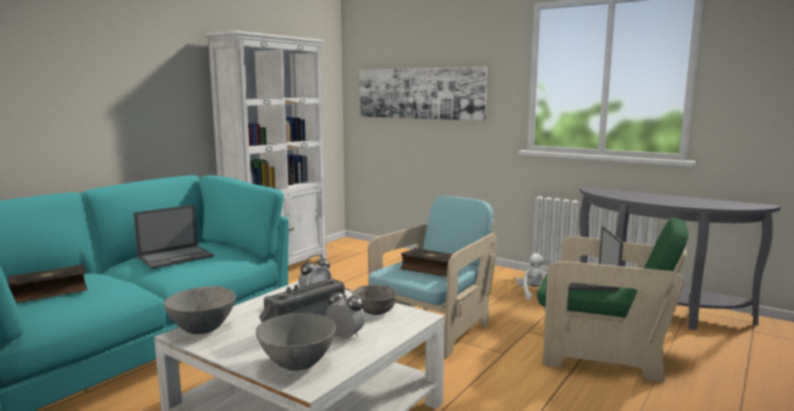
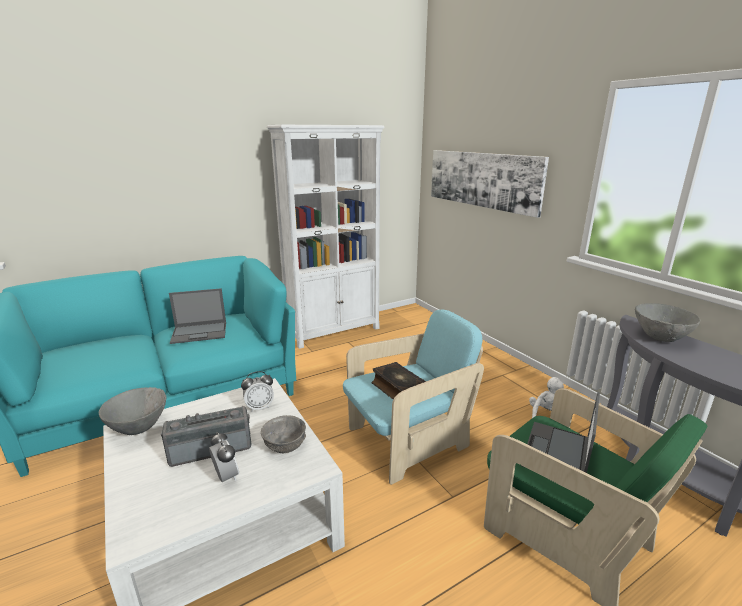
camera: 25 degrees right, 10 degrees up
(49, 292) = (83, 357): book -> none
(297, 364) = (152, 505): grey bowl -> grey bowl (660, 338)

